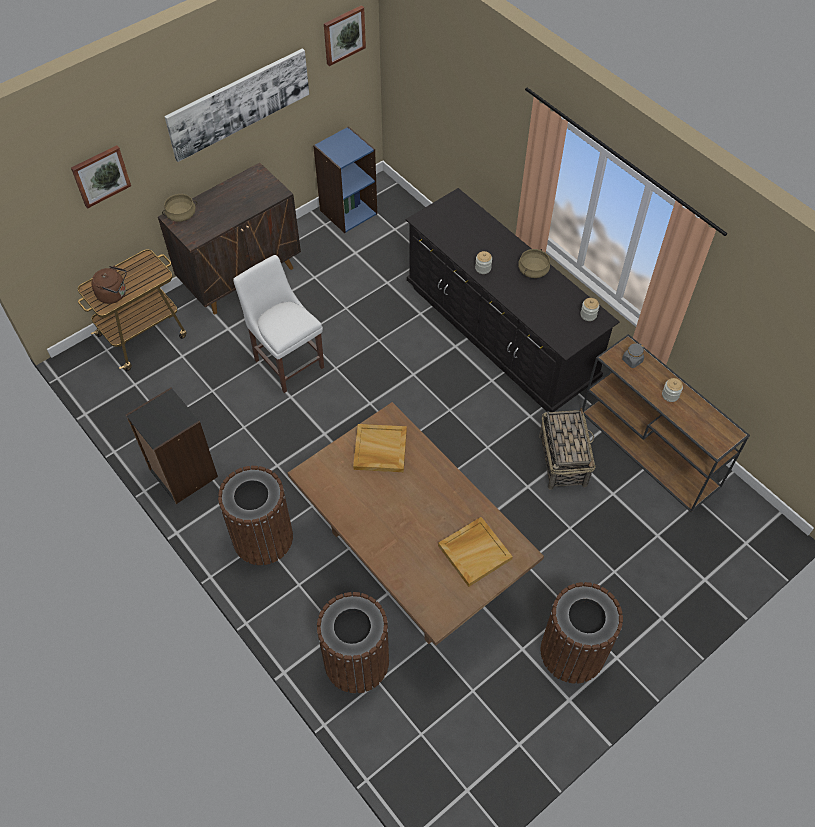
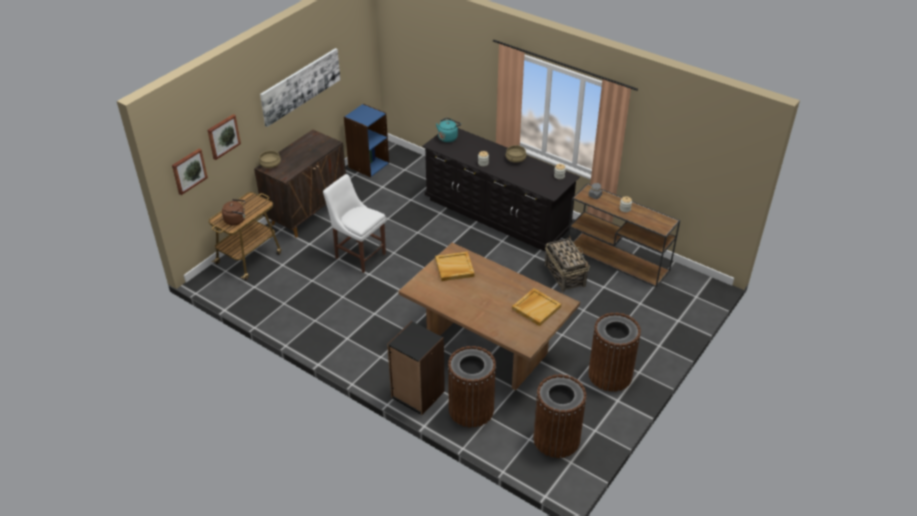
camera: 15 degrees left, 15 degrees down
(183, 473) = (309, 330): black bookcase -> black bookcase (417, 394)
(262, 538) = (380, 355): brown trash can -> brown trash can (556, 439)
(343, 34) = (357, 39): picture -> picture (189, 171)
(448, 211) = (448, 137): none -> turquoise kettle

